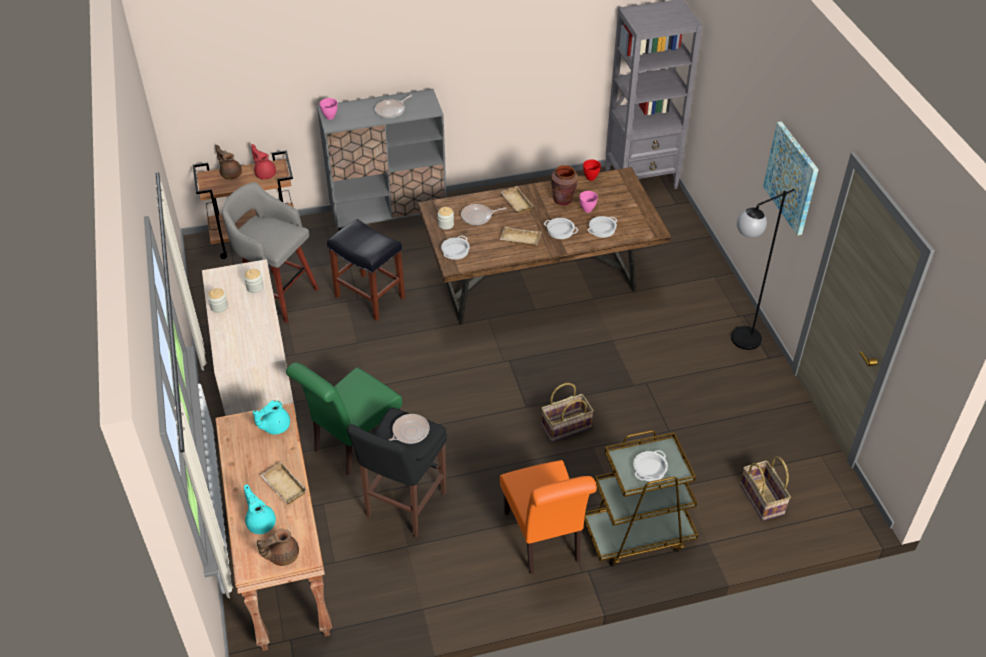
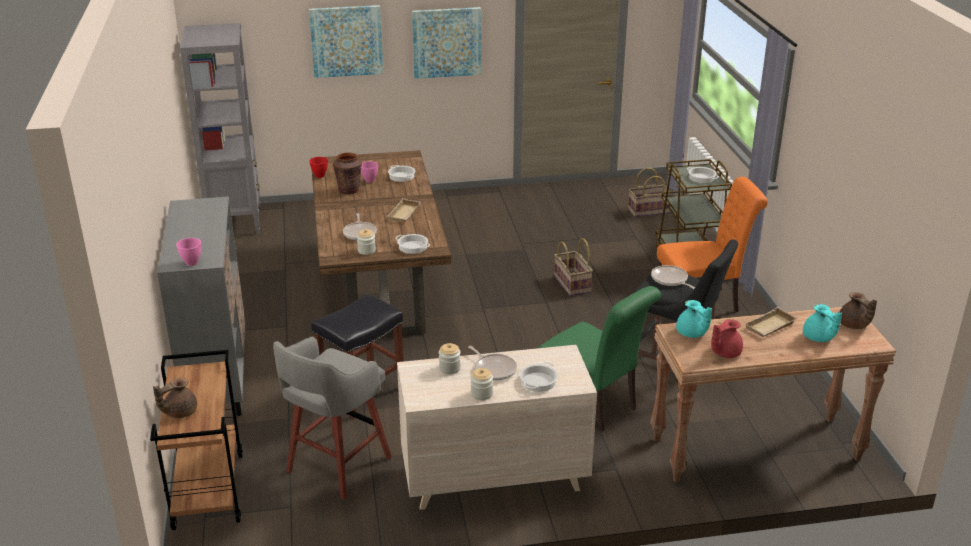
camera: 85 degrees left, 15 degrees down
(261, 522) = (818, 338): turquoise teapot -> turquoise teapot turned 90 degrees counterclockwise
(265, 174) = (195, 382): red teapot -> red teapot (724, 353)
(391, 110) = (202, 224): frying pan -> frying pan (494, 369)
(515, 202) = (343, 213): beige tray -> none
(560, 231) = (398, 195): cooking pot -> cooking pot (538, 382)
(737, 343) = (480, 201): black floor lamp -> none
(744, 105) = (346, 41): none -> picture

